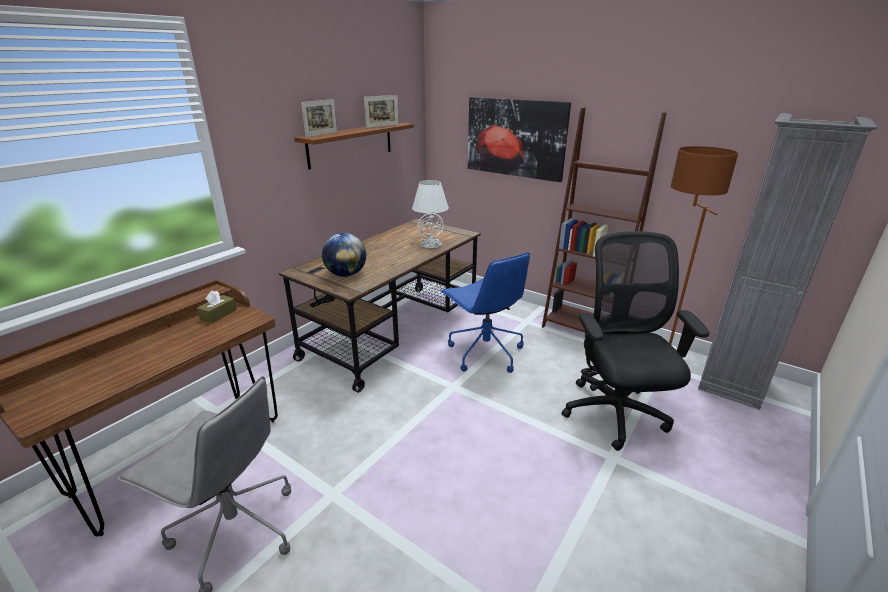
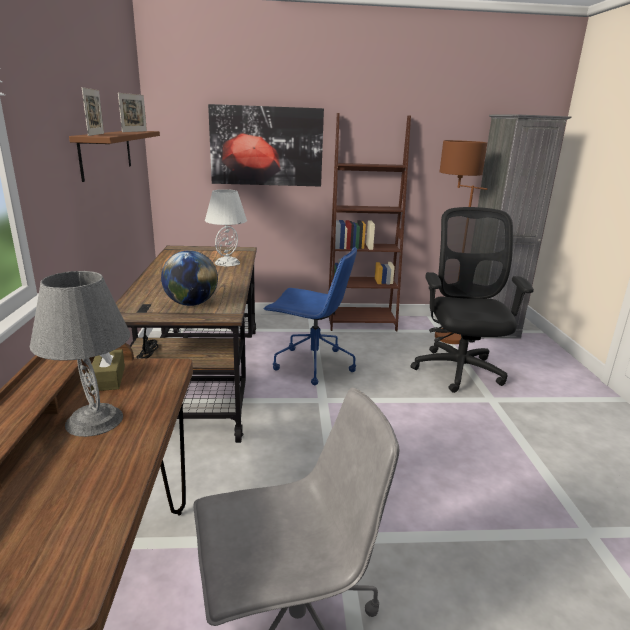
camera: 40 degrees left, 5 degrees down
(173, 338) = (93, 420): none -> grey table lamp
(617, 416) = (460, 373): black office chair -> black office chair turned 45 degrees clockwise

